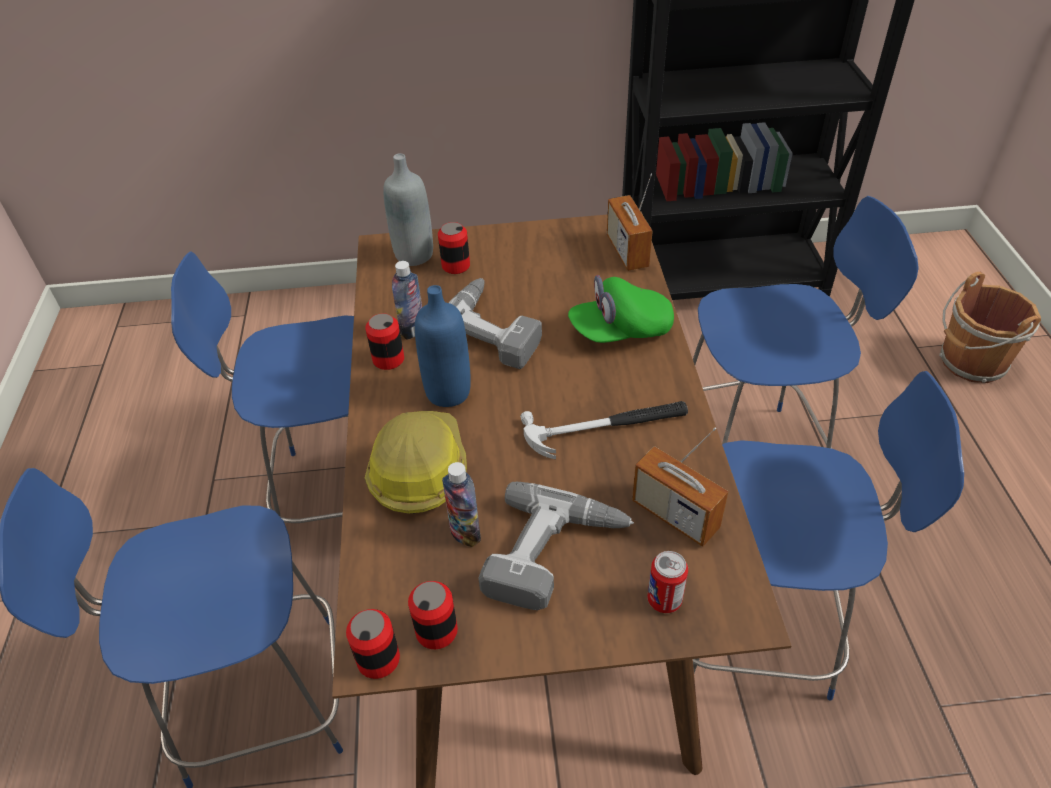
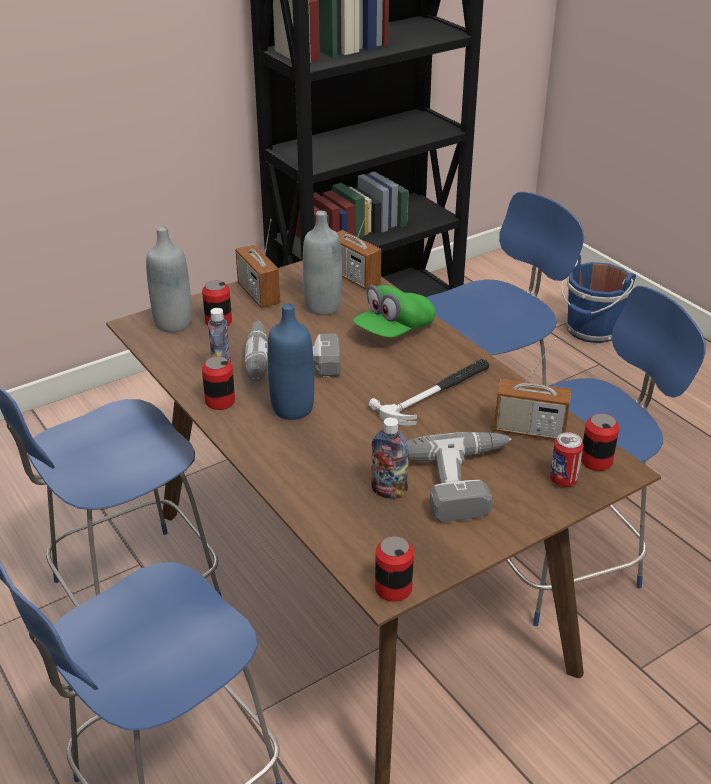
camera: 30 degrees left, 10 degrees down
(418, 470) = (315, 465): hard hat -> none
(436, 631) = (421, 556): can -> can (596, 461)
(517, 244) = (258, 294): none -> radio
(569, 278) = (323, 307): none -> grey bottle
(970, 363) = (591, 330): brown bucket -> blue bucket

